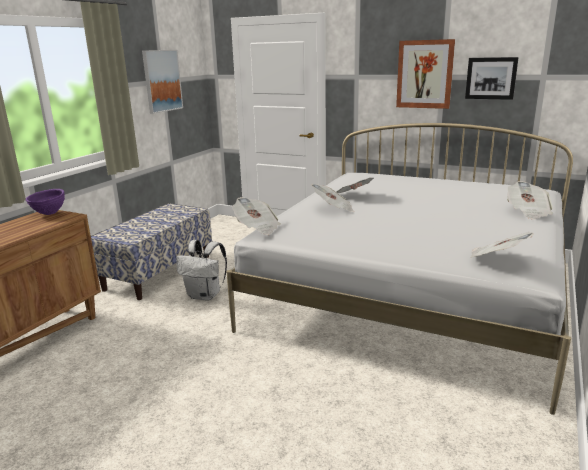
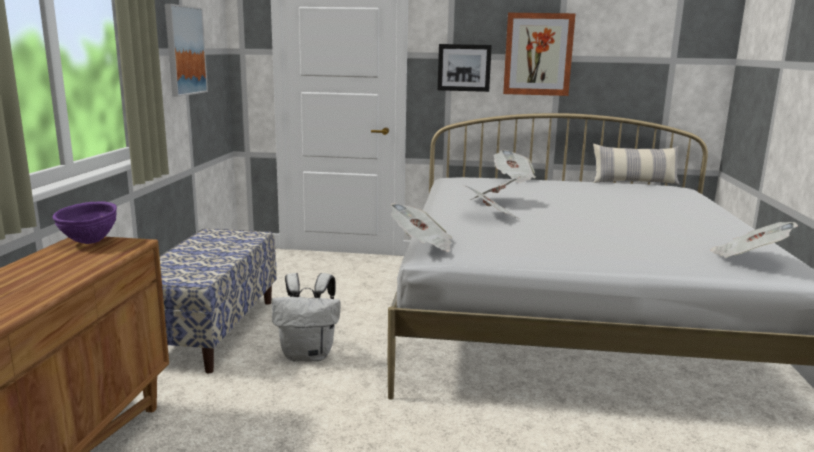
camera: 20 degrees left, 5 degrees down
(491, 78) = (616, 60): picture -> picture (464, 67)
(500, 183) = (634, 183): none -> pillow
(528, 212) = (706, 209): newspaper -> newspaper (513, 178)

